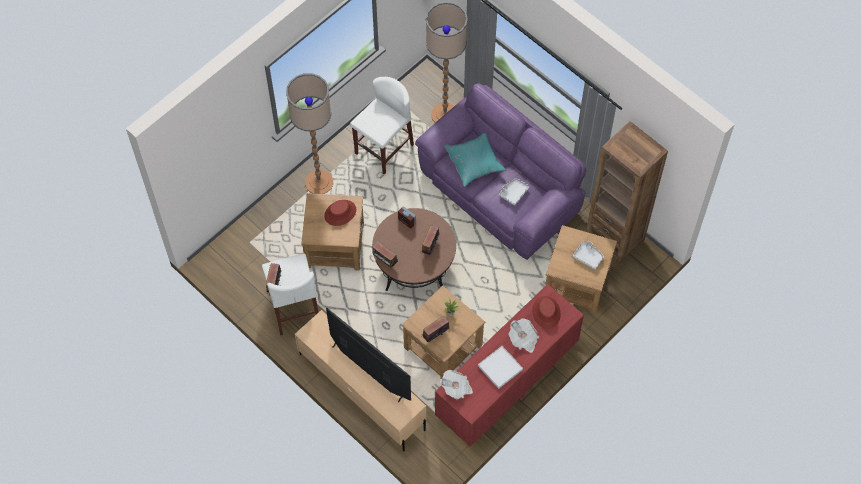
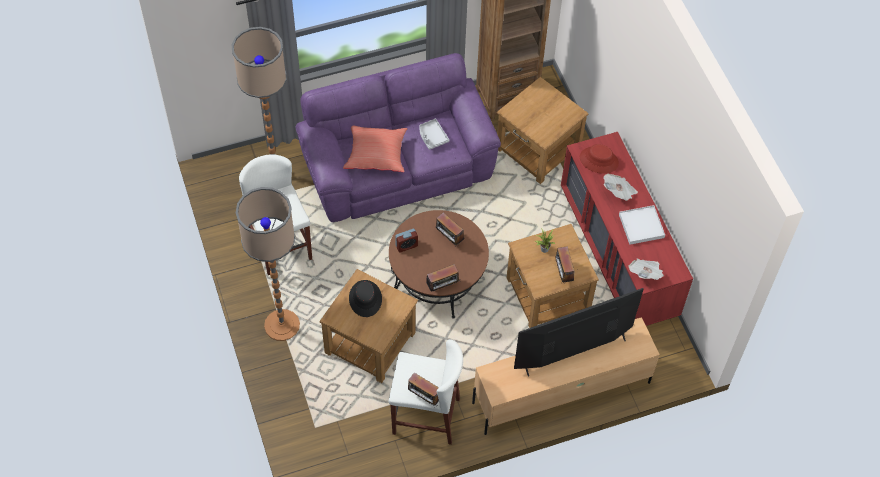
camera: 65 degrees left, 5 degrees down
(340, 213) = (365, 299): red hat -> black hat
(474, 163) = (376, 155): turquoise pillow -> red pillow
(588, 256) = (545, 106): grey tray -> none

